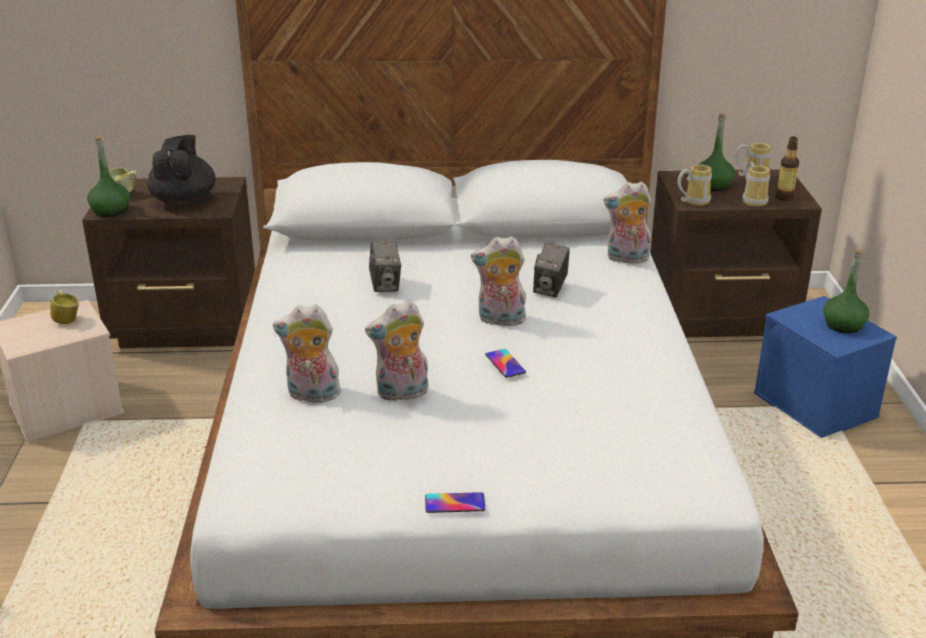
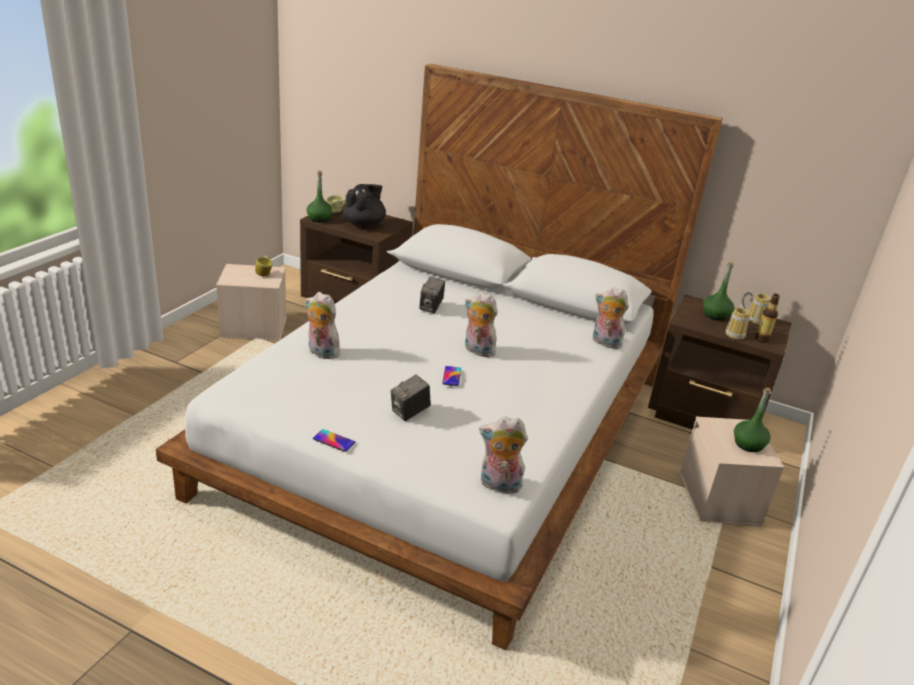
camera: 25 degrees right, 0 degrees up
(402, 394) = (370, 370): plush toy -> plush toy (499, 486)
(550, 289) = (530, 343): camera -> camera (409, 413)
(693, 201) = (688, 320): mug -> none
(817, 405) = (720, 499): blue storage box -> beige storage box

